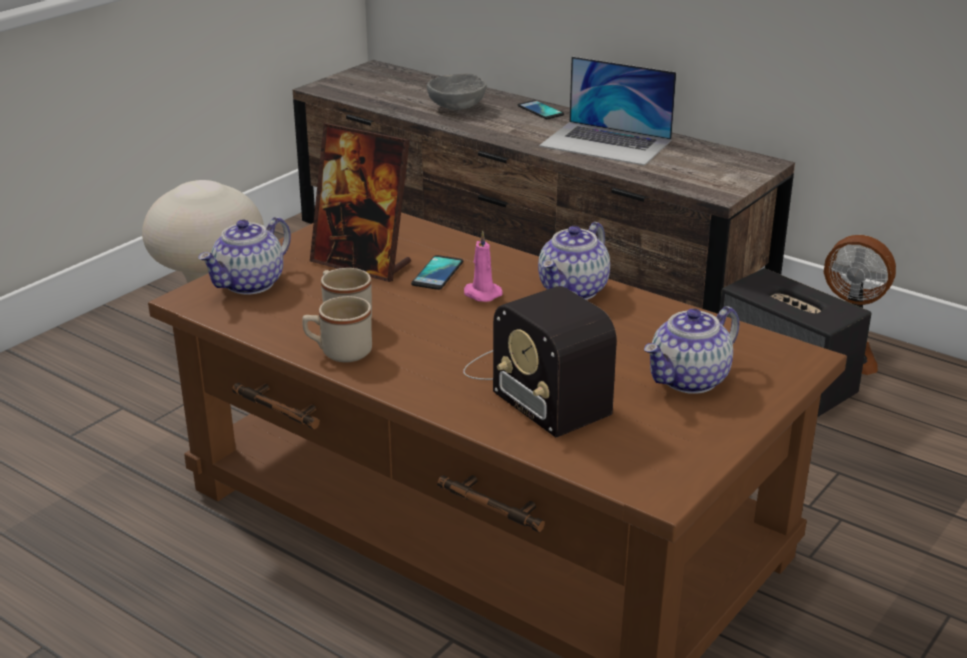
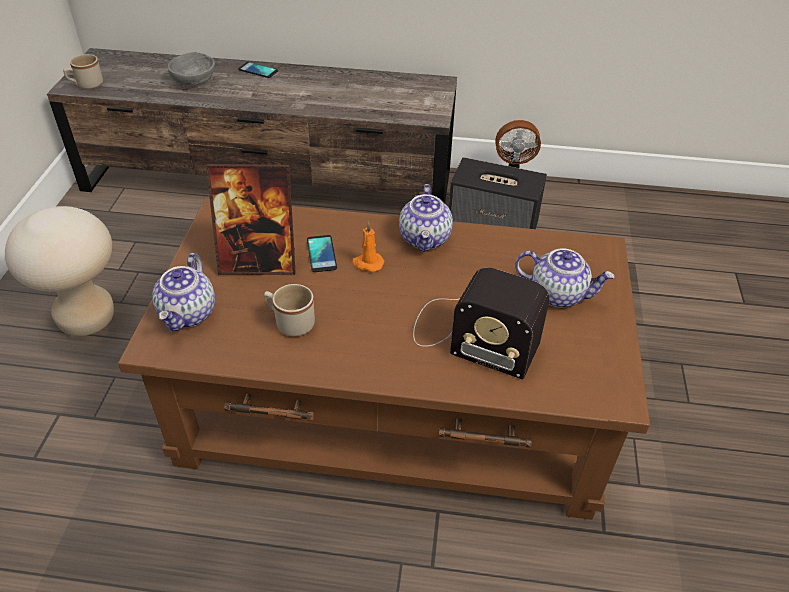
camera: 30 degrees left, 15 degrees up
(339, 352) = (314, 358): beige mug -> beige mug (86, 85)
(481, 294) = (367, 263): pink candle -> orange candle
(606, 143) = (327, 90): laptop -> none
(689, 380) = (558, 294): teapot -> teapot turned 90 degrees counterclockwise

